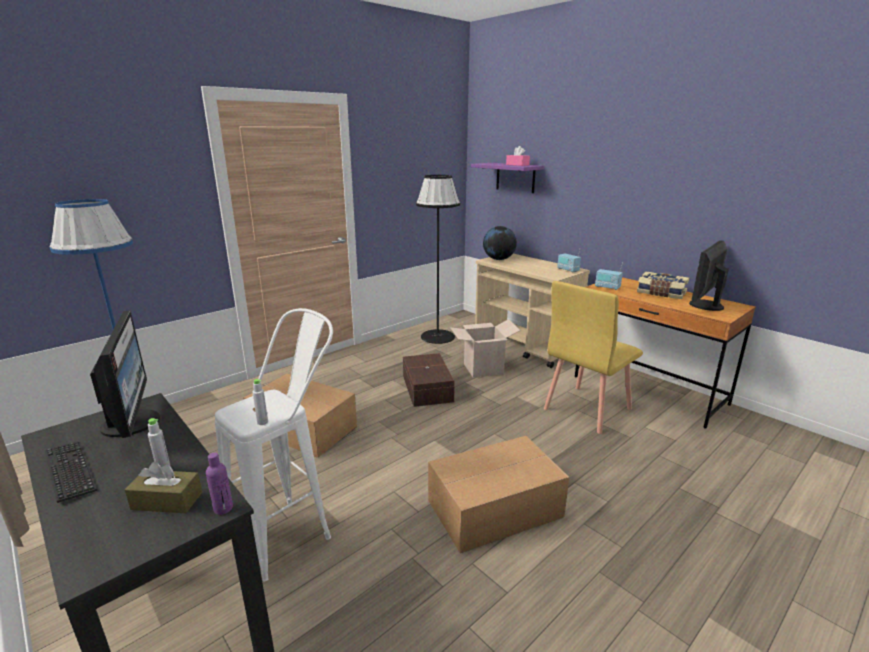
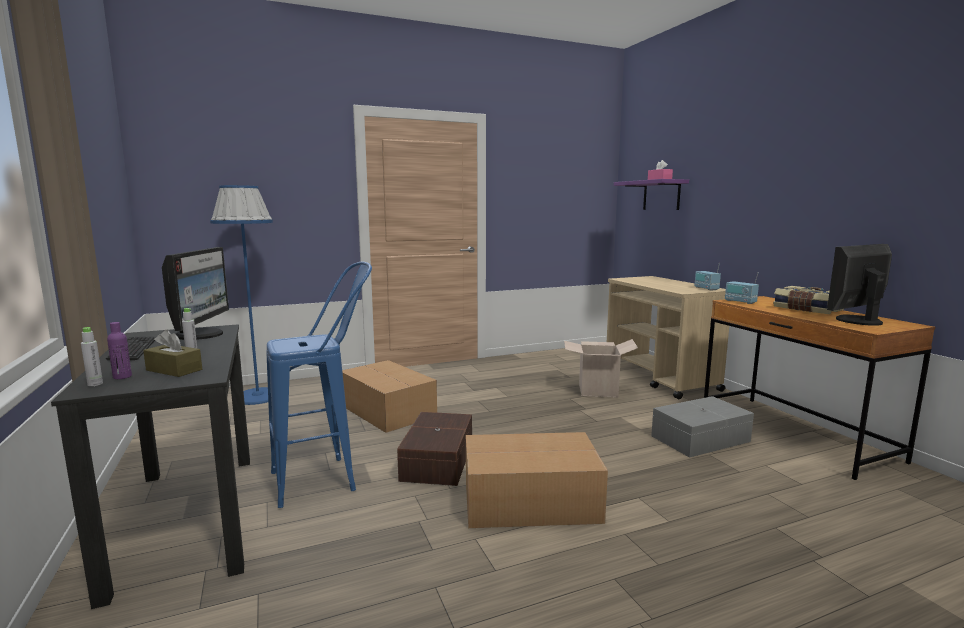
camera: 20 degrees right, 10 degrees down
(223, 508) = (206, 378): purple bottle -> purple bottle (122, 377)
(262, 422) = (296, 348): grey bottle -> grey bottle (95, 384)
(293, 529) = (328, 478): white stool -> blue stool
(426, 389) = (525, 398): brown storage box -> brown storage box (436, 461)
(437, 336) = (566, 360): black floor lamp -> none
(499, 259) = (634, 279): globe -> none
(586, 408) = (698, 438): yellow chair -> grey storage box

